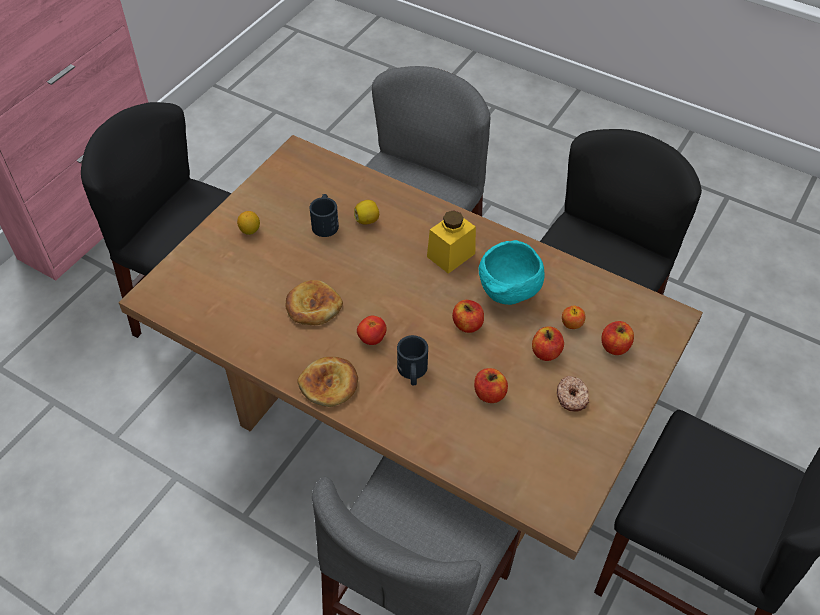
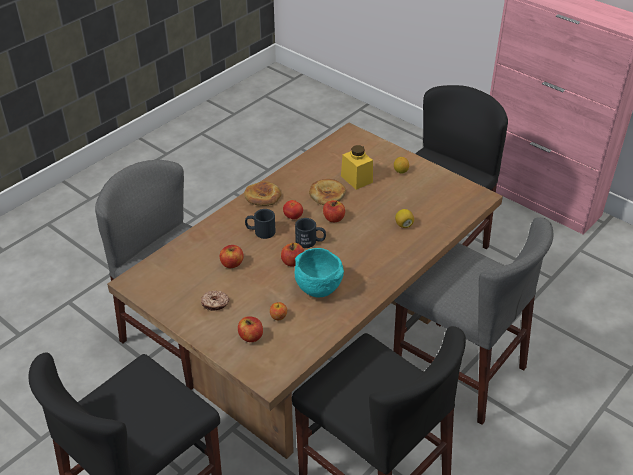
camera: 100 degrees right, 10 degrees down
(325, 222) = (404, 205): black mug -> black mug (310, 241)
(451, 255) = (361, 263): yellow jar -> yellow jar (356, 179)
(546, 352) = (257, 298): apple -> apple (333, 218)

